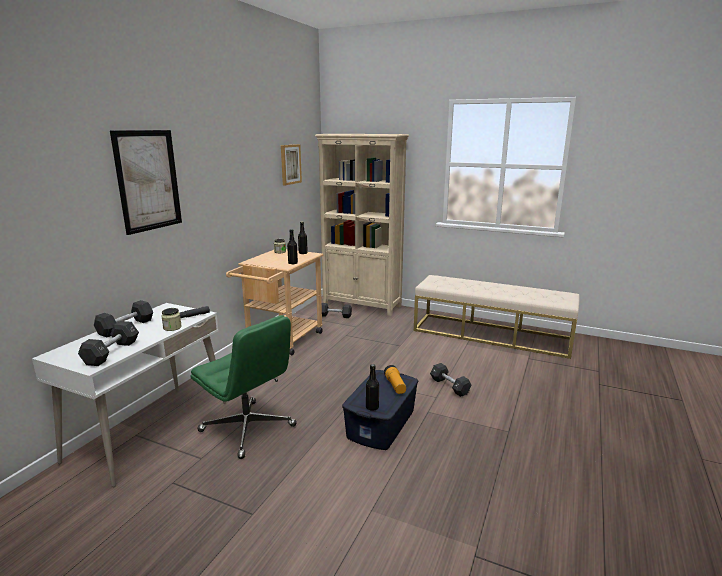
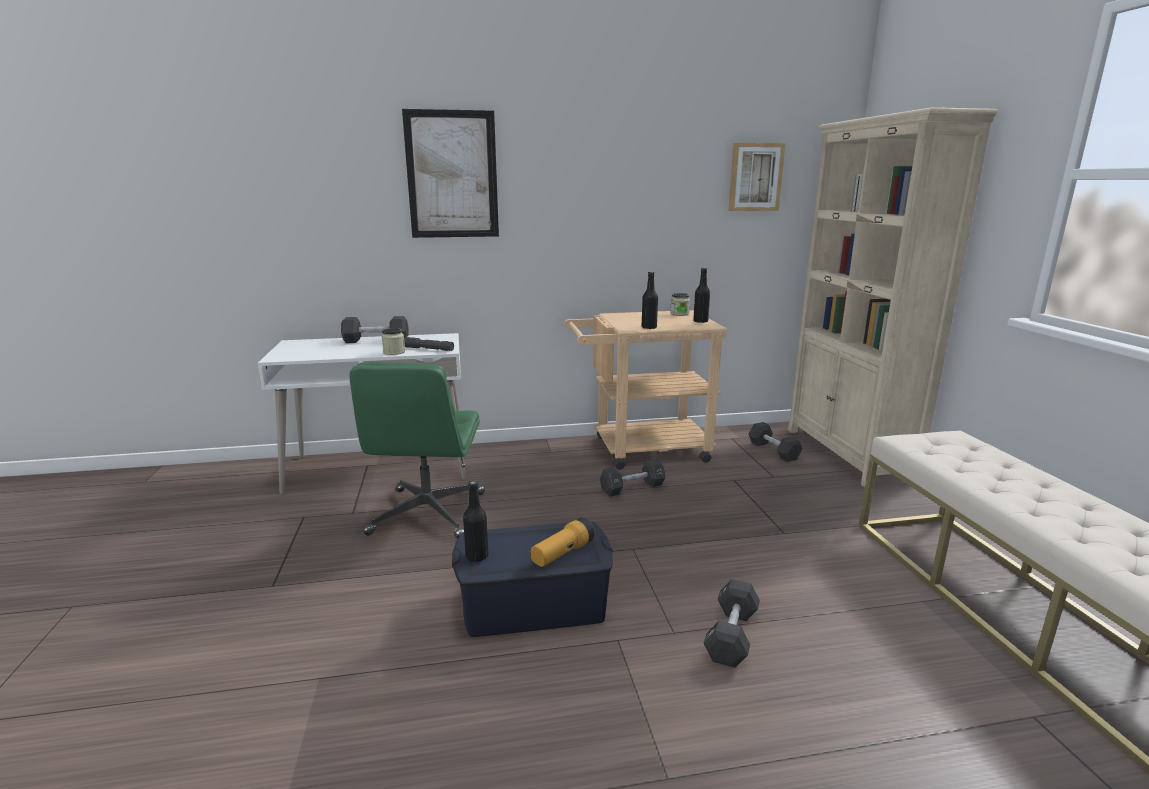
camera: 55 degrees right, 0 degrees up
(111, 352) = (312, 354): black dumbbell -> black dumbbell (632, 488)

